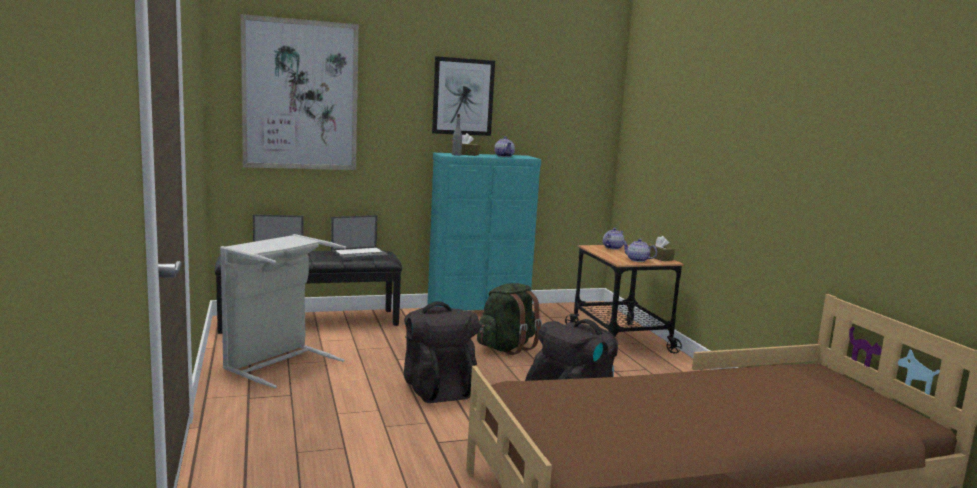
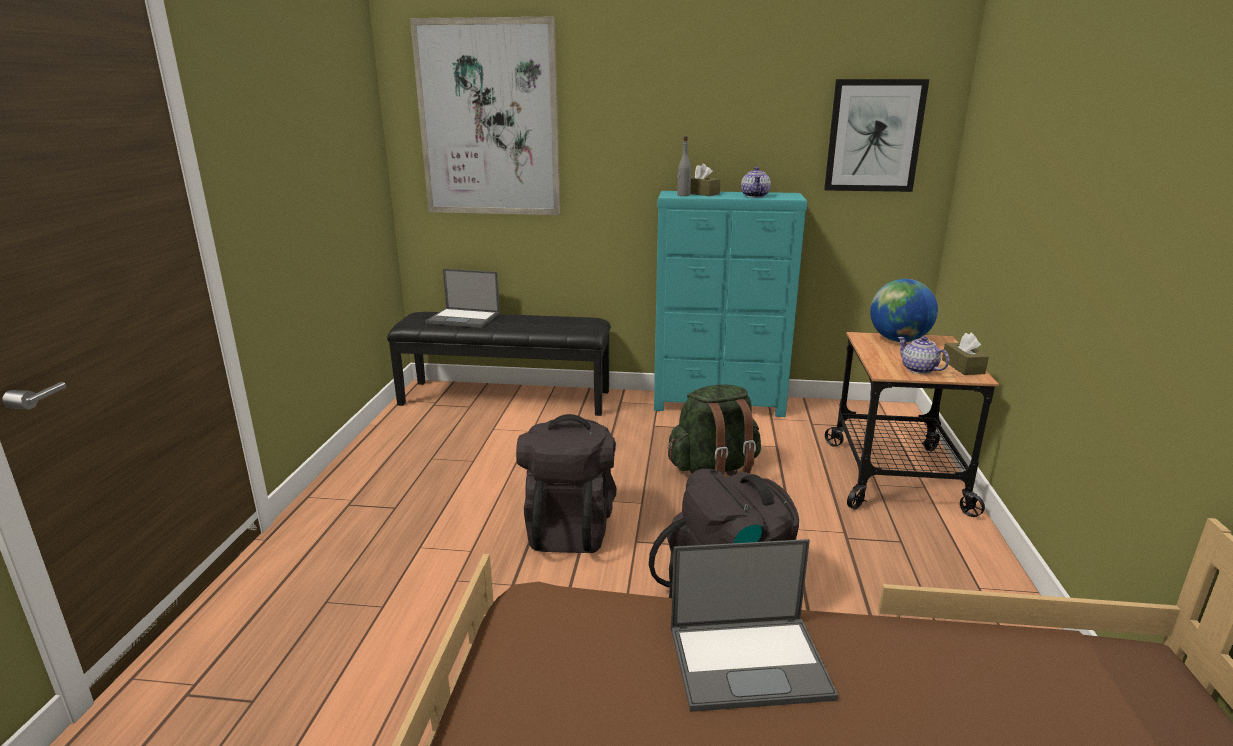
camera: 25 degrees right, 10 degrees up
(277, 363) = (420, 456): grey laundry basket -> none
(360, 254) = (560, 323): laptop -> laptop (750, 661)
(463, 97) = (703, 110): picture -> picture (874, 136)
(612, 248) = (898, 340): teapot -> globe

